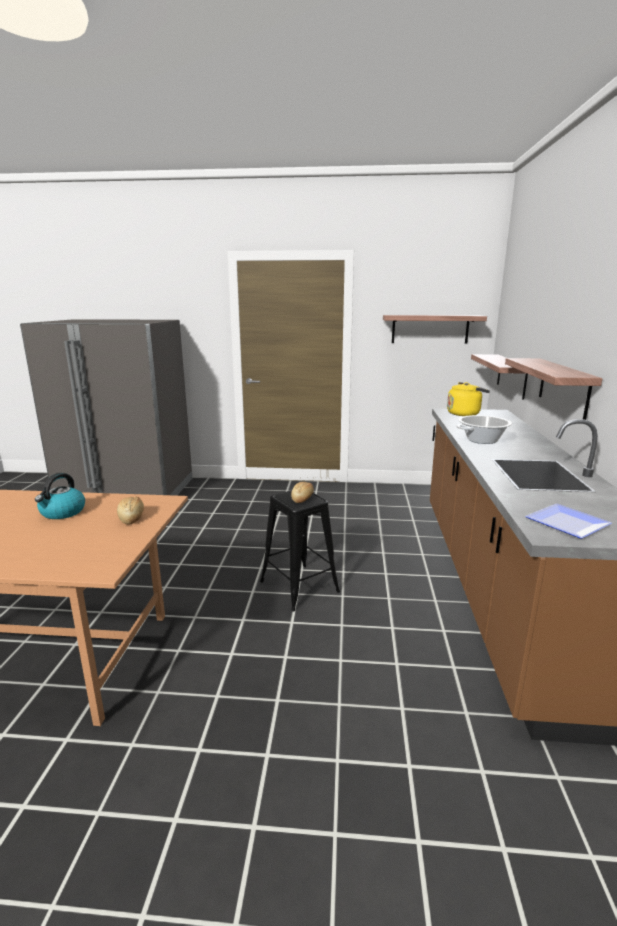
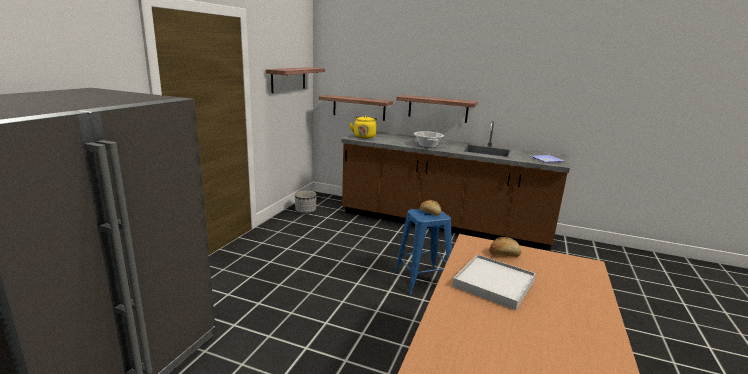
camera: 75 degrees left, 0 degrees up
(62, 512) = (493, 283): kettle -> white tray
(298, 586) = (422, 280): black stool -> blue stool
(411, 493) = (305, 211): none -> planter

